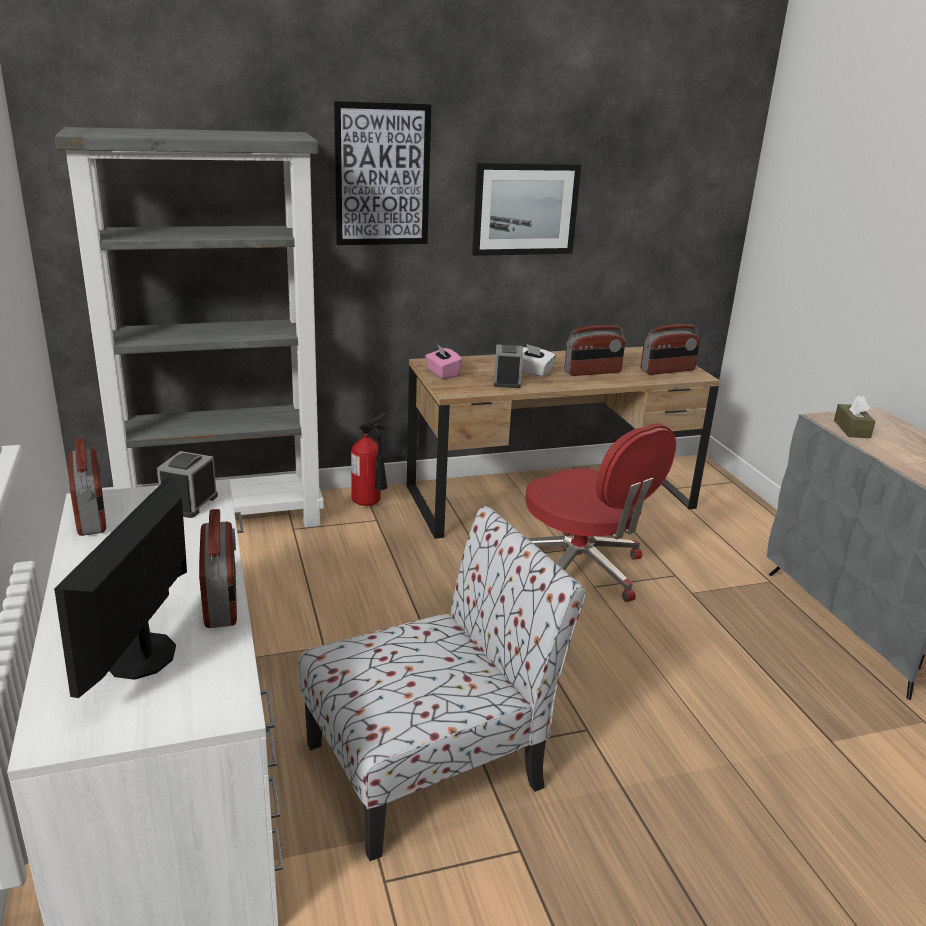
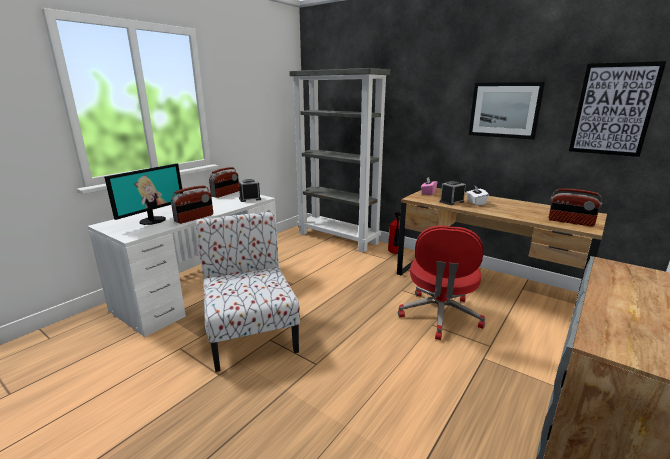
camera: 55 degrees right, 5 degrees down
(142, 656) = (152, 220): monitor -> monitor turned 150 degrees clockwise
(382, 175) = (425, 90): picture -> picture (613, 109)
(430, 764) = (250, 332): chair -> chair turned 135 degrees counterclockwise
(592, 372) = (512, 210): radio -> none
(851, 429) = (615, 275): brown tissue box -> none

